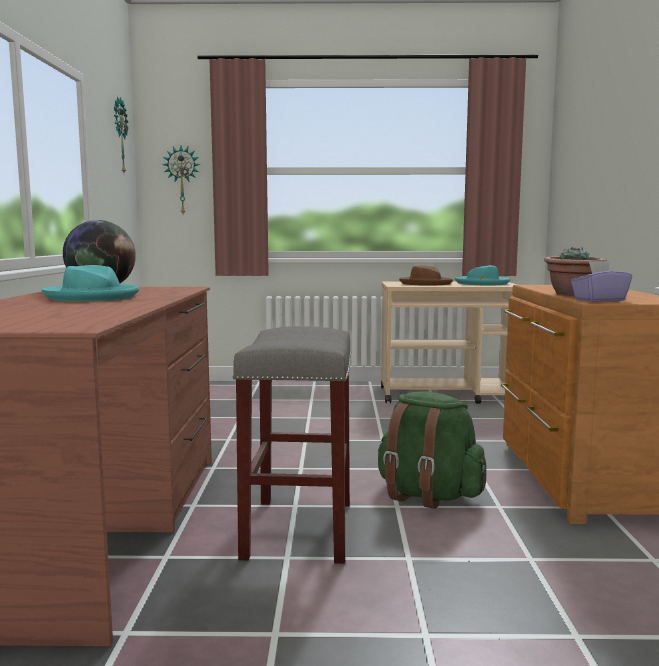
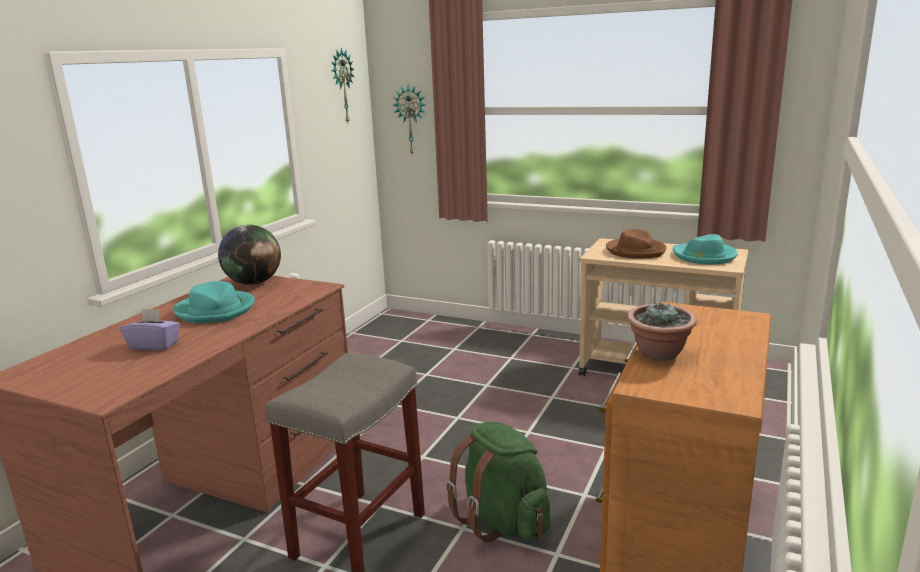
camera: 25 degrees right, 10 degrees up
(599, 300) = (652, 381): purple tissue box -> purple tissue box (154, 345)

